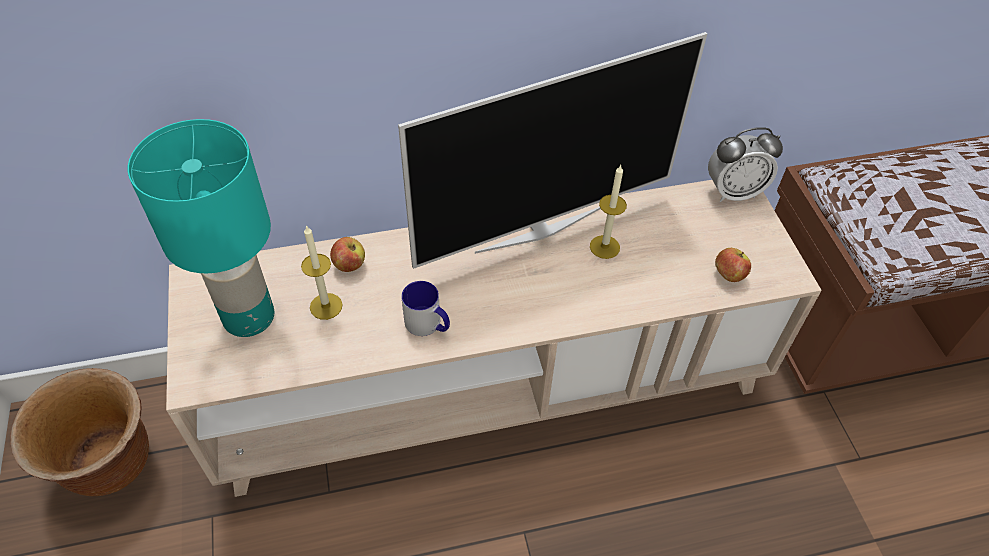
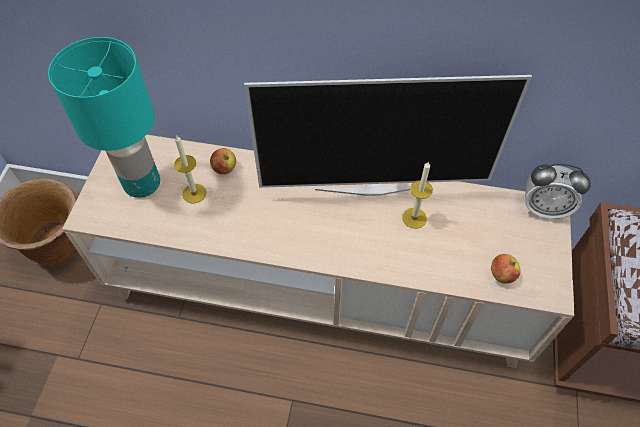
camera: 25 degrees right, 5 degrees up
(428, 325) = (255, 232): mug -> none

